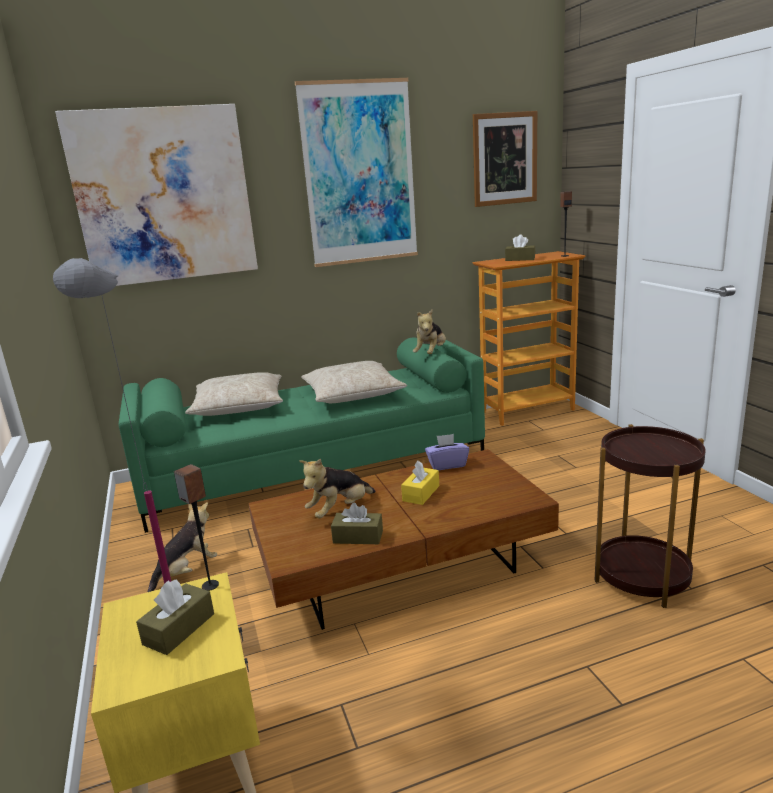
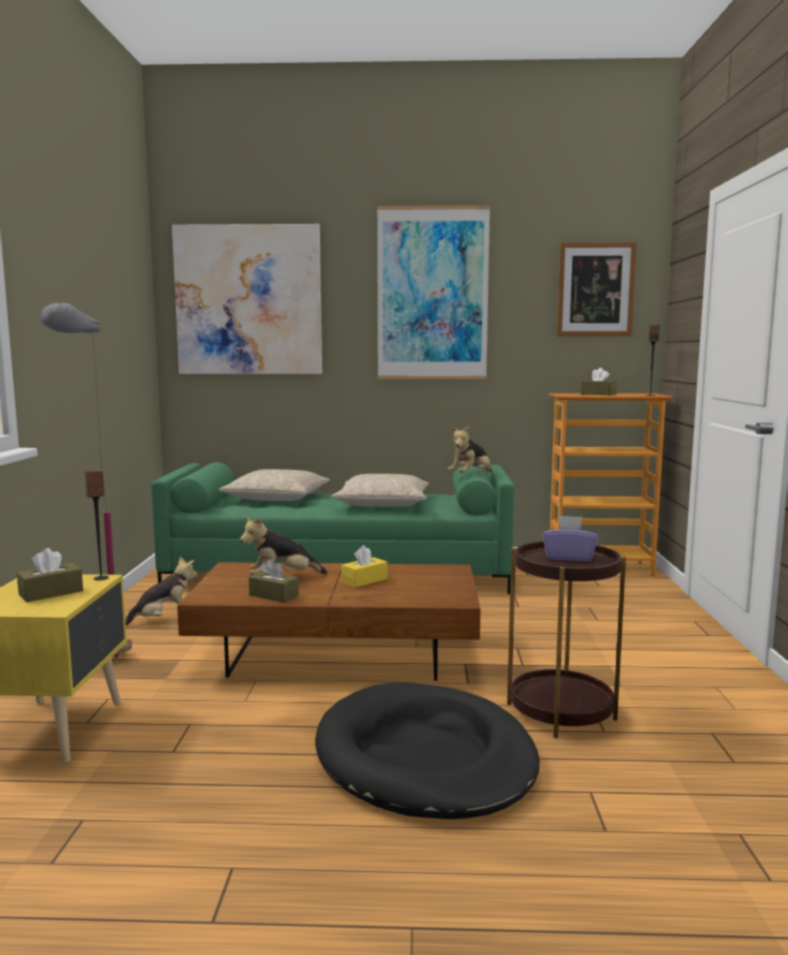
camera: 20 degrees right, 10 degrees down
(447, 465) = (415, 568): purple tissue box -> purple tissue box (568, 557)
(589, 668) = (425, 758): none -> black dog bed

